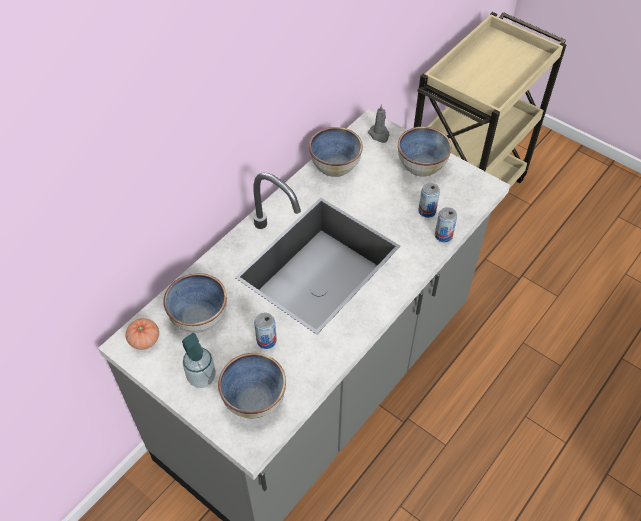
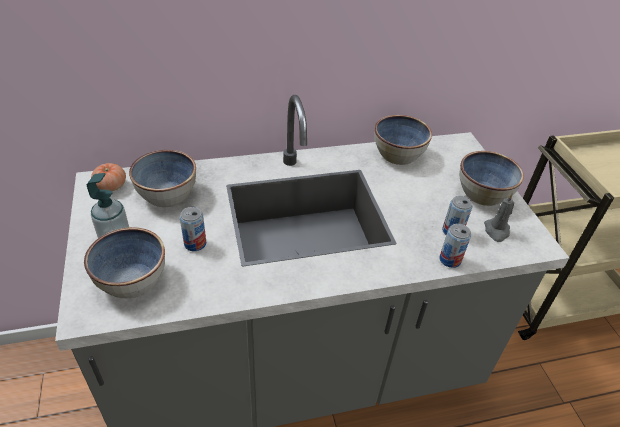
camera: 35 degrees right, 10 degrees down
(379, 135) = (462, 153): grey candle -> grey candle (496, 231)

